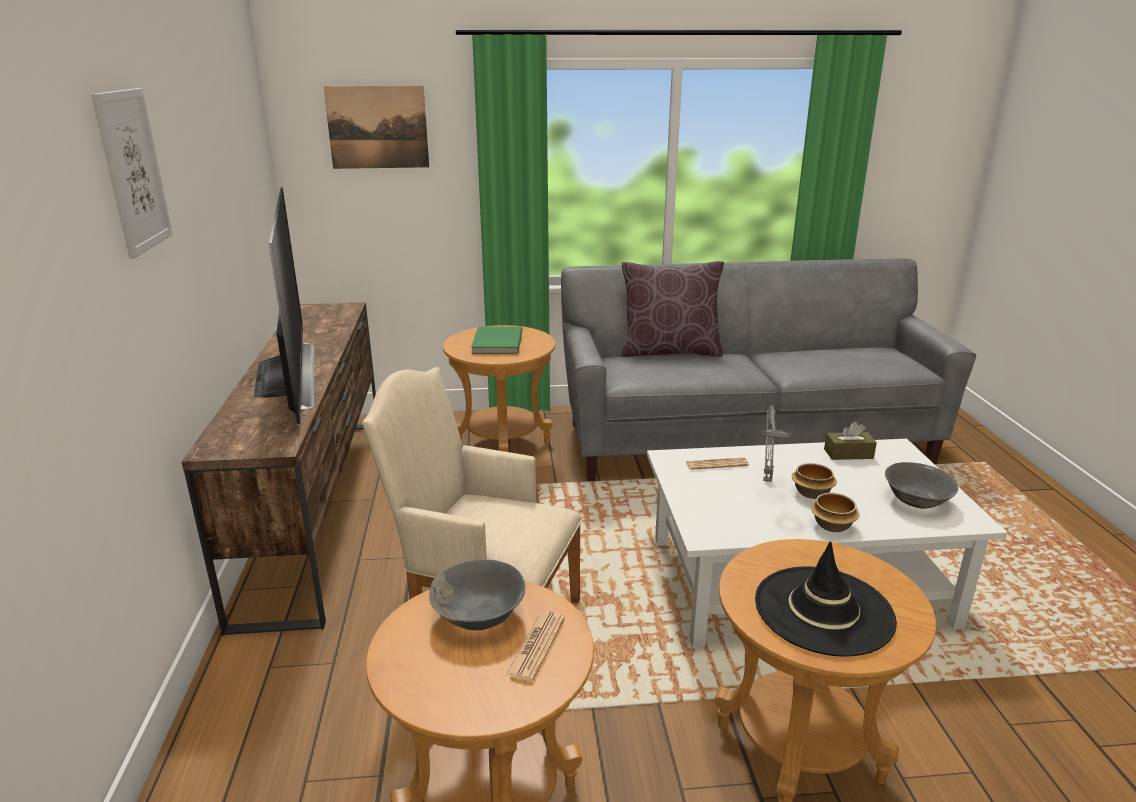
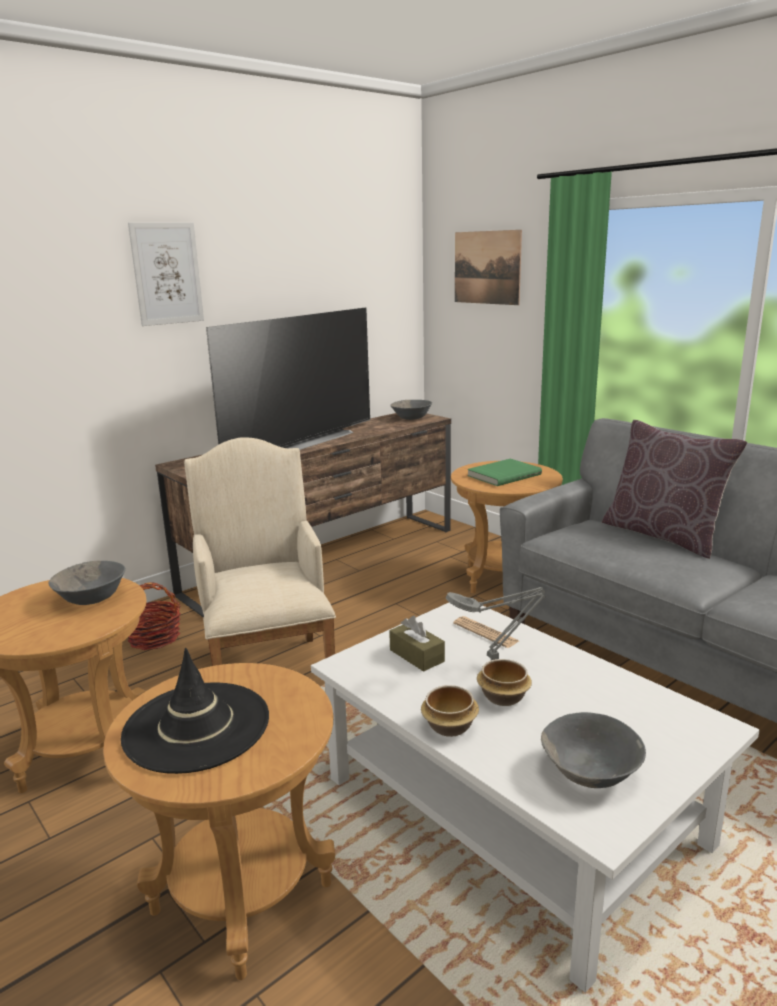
camera: 55 degrees right, 5 degrees down
(304, 682) = (154, 638): none -> basket
(327, 312) = (412, 418): none -> grey bowl
(536, 646) = (66, 626): newspaper -> none
(848, 454) = (635, 697): brown tissue box -> brown tissue box (416, 655)

